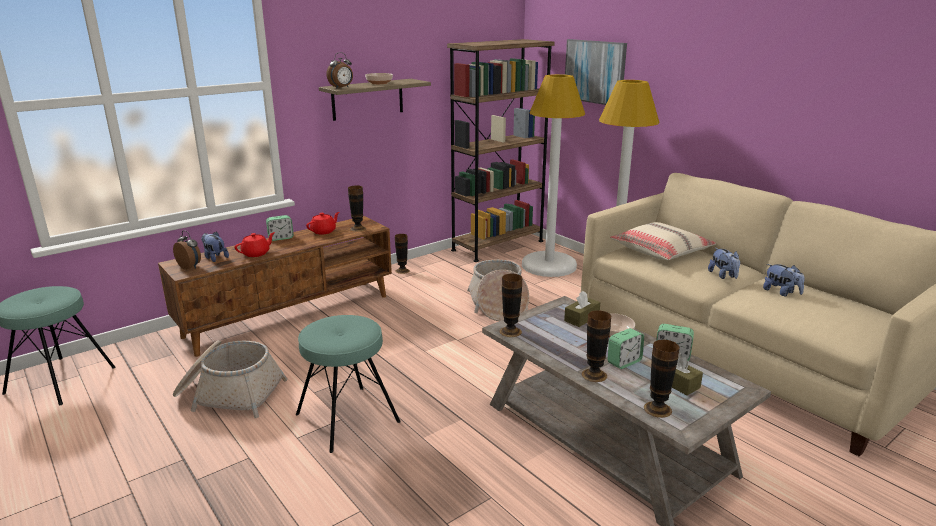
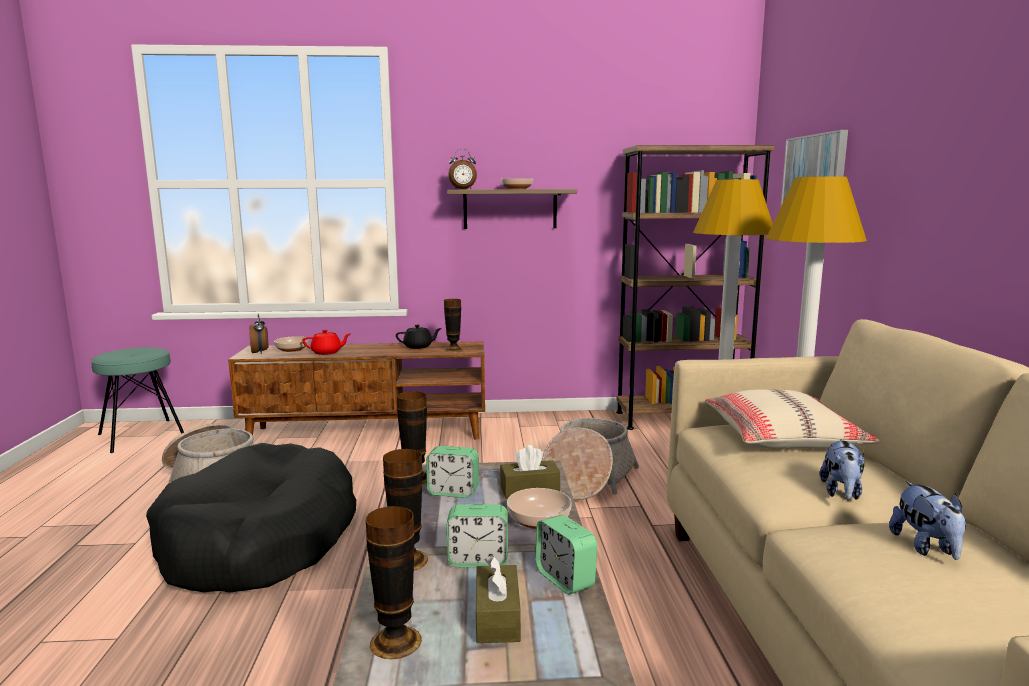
camera: 35 degrees right, 10 degrees down
(215, 257) = (291, 349): plush toy -> bowl
(281, 238) = (372, 345): alarm clock -> alarm clock (453, 492)
(324, 231) = (418, 346): red teapot -> black teapot
(347, 418) = (260, 540): turquoise stool -> black dog bed
(402, 270) = (532, 419): vase -> none

